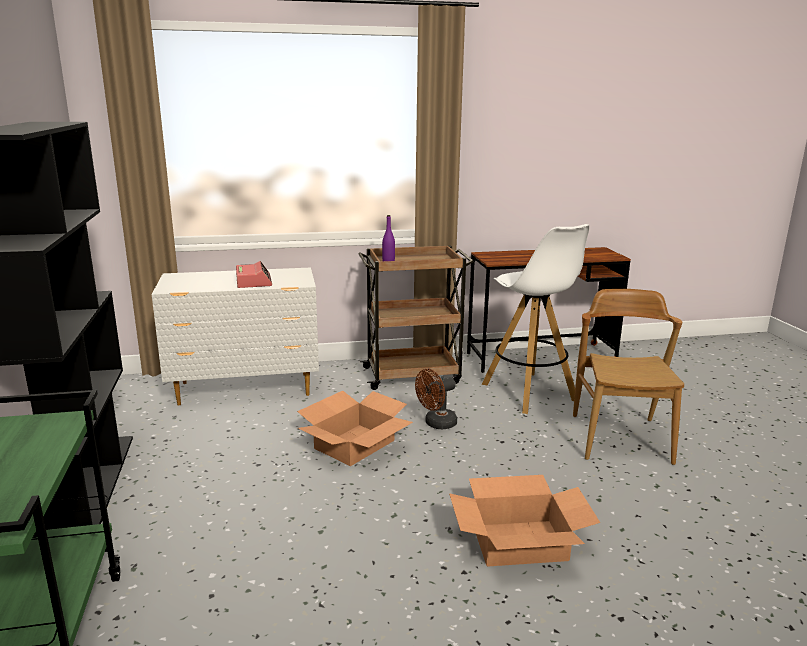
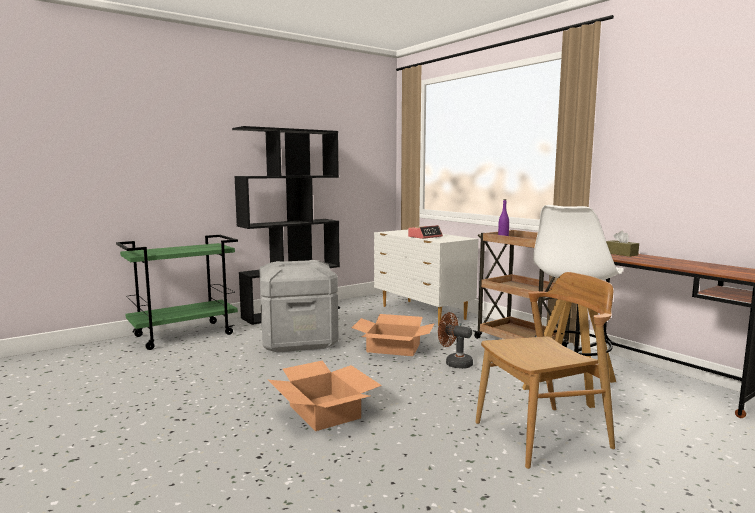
camera: 65 degrees right, 10 degrees down
(242, 508) = (299, 340): none -> grey storage box
(498, 255) = (621, 254): none -> brown tissue box

